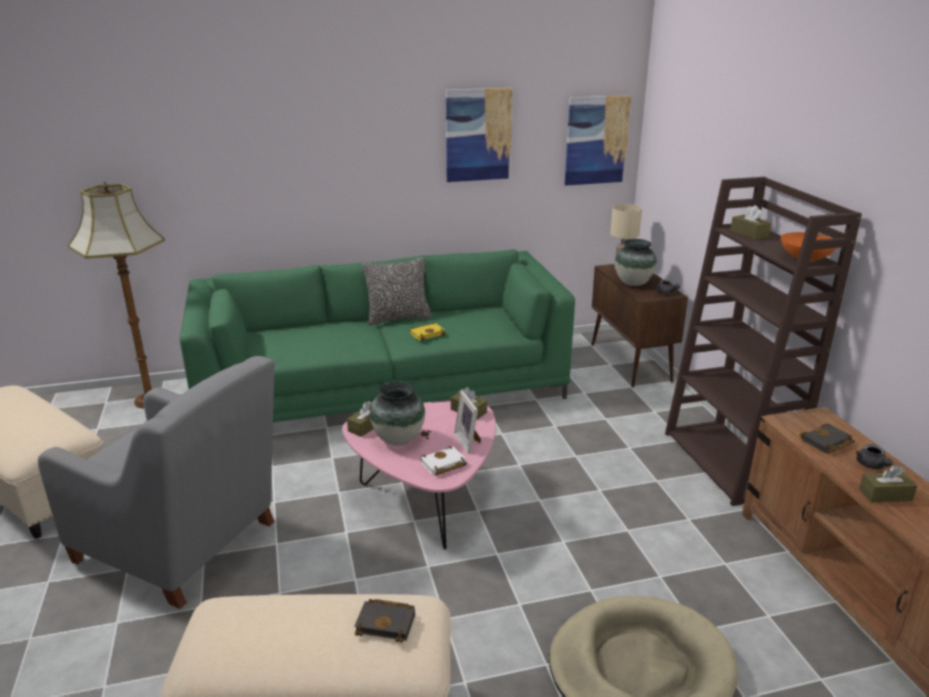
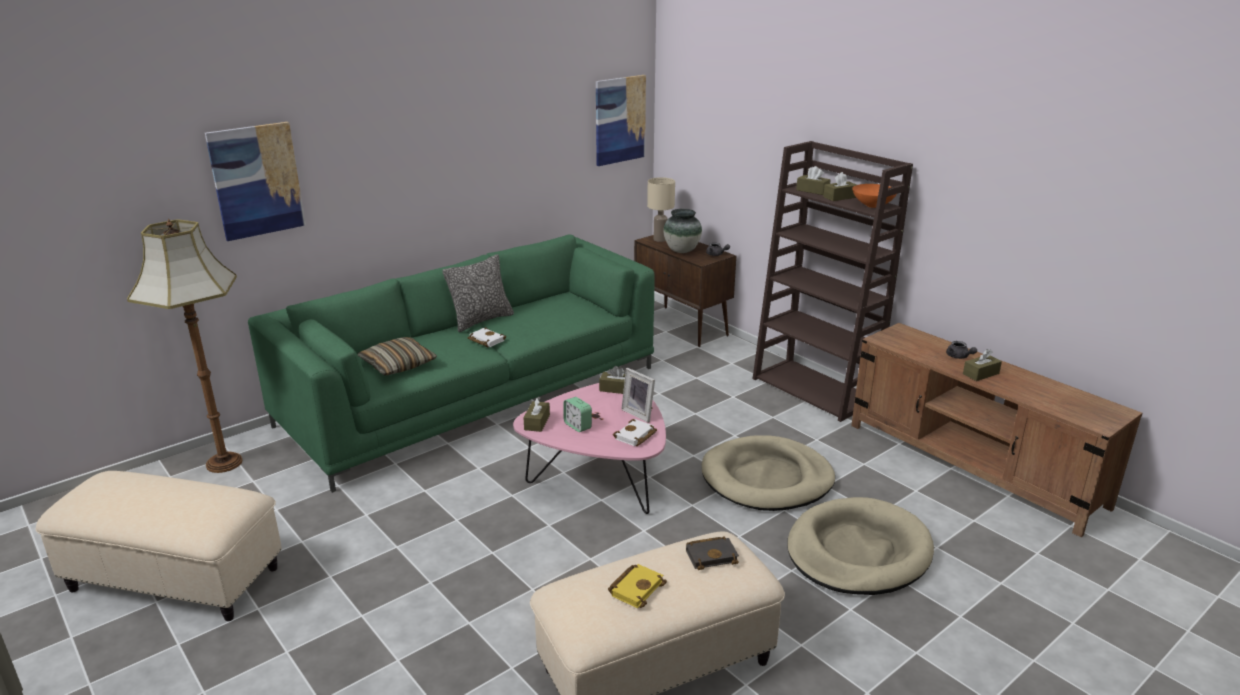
camera: 25 degrees left, 0 degrees up
(182, 544) = (399, 579): grey armchair -> none
(290, 344) = (398, 365): none -> pillow
(383, 337) = (485, 340): none -> white book
(399, 439) = (577, 426): vase -> alarm clock
(427, 334) = (526, 329): yellow book -> yellow book (636, 588)
(478, 135) = (520, 125): picture -> picture (256, 180)
(598, 548) = (767, 478): none -> beige dog bed
(774, 245) = (840, 197): none -> brown tissue box
(826, 443) = (920, 348): black book -> none

